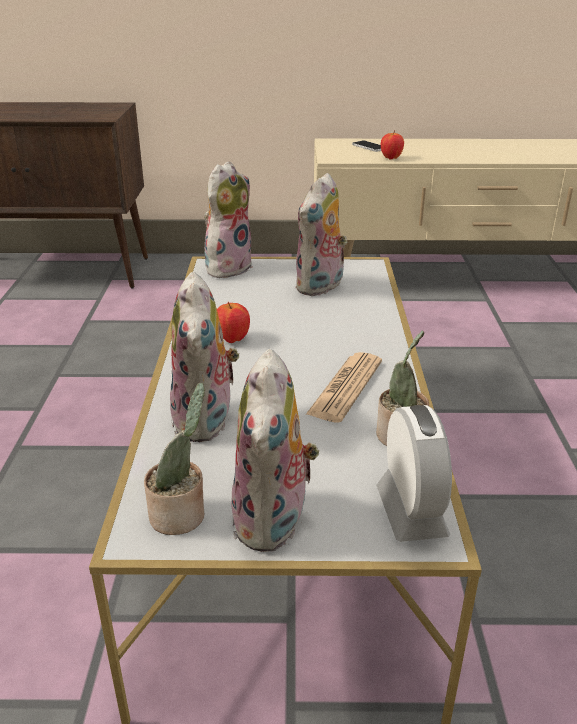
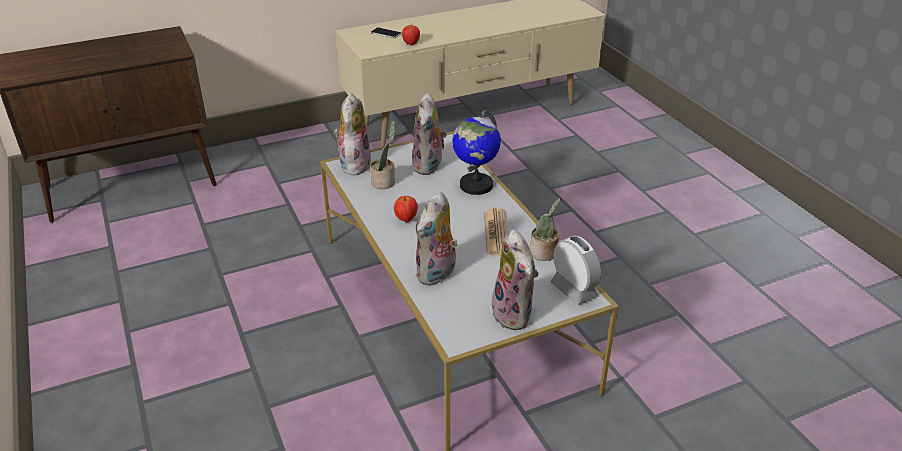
camera: 25 degrees left, 5 degrees up
(181, 515) = (468, 326): potted plant -> potted plant (385, 182)
(207, 422) = (437, 274): plush toy -> plush toy turned 60 degrees clockwise
(365, 321) = (475, 185): none -> globe

